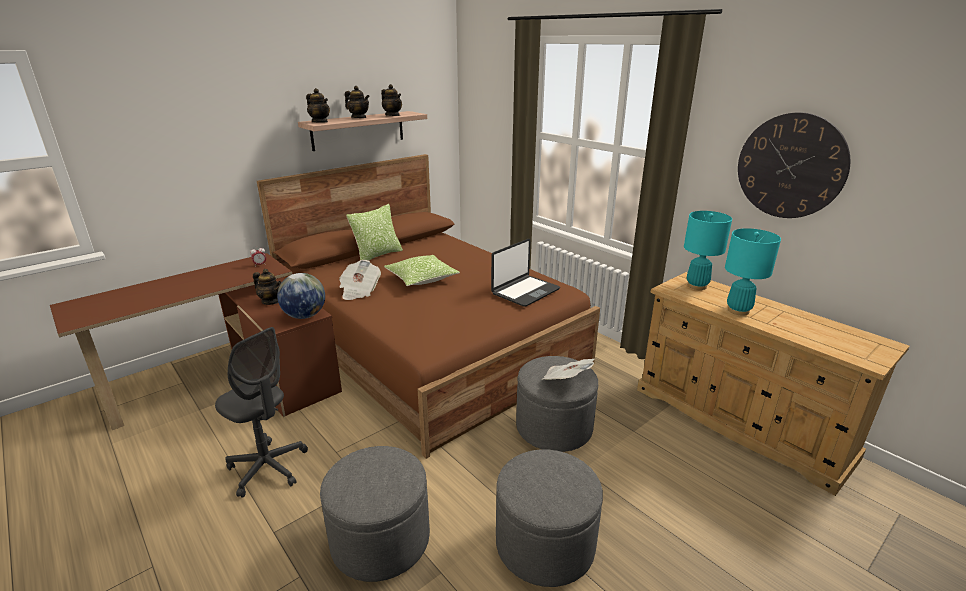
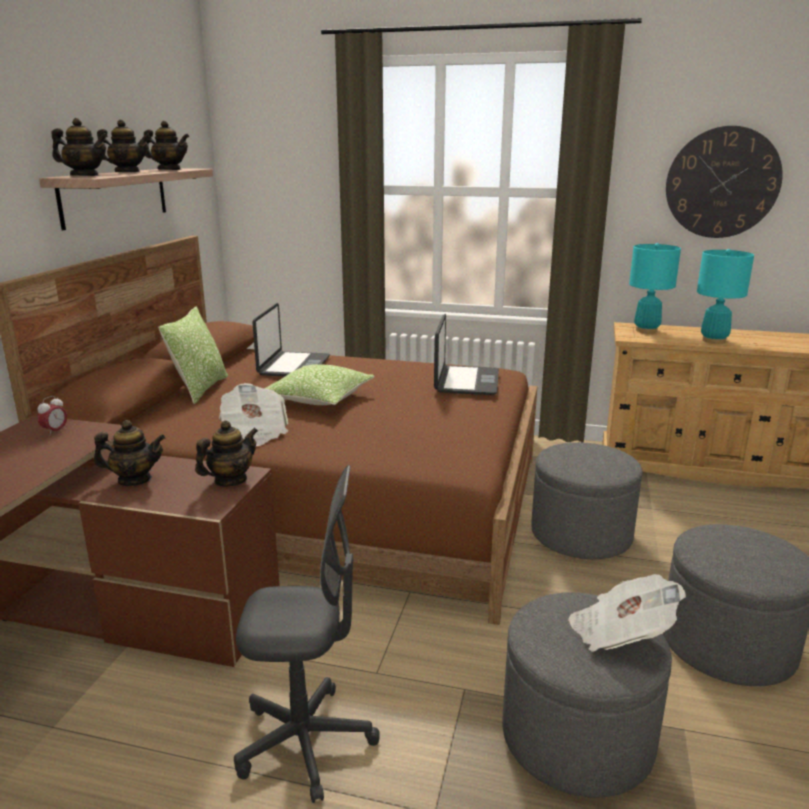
camera: 35 degrees left, 5 degrees down
(304, 316) = (230, 480): globe -> teapot
(446, 252) = (293, 366): none -> laptop
(566, 380) = (606, 462): newspaper -> newspaper (620, 634)

